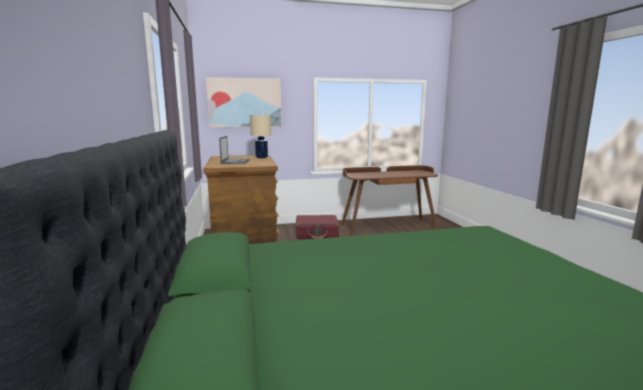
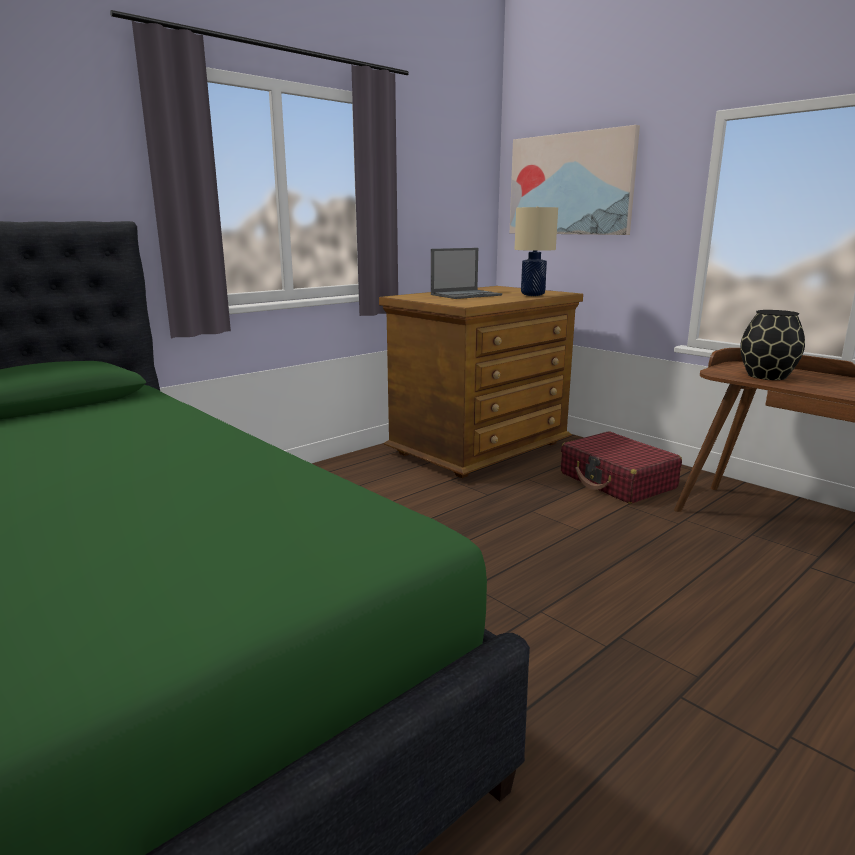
camera: 60 degrees right, 5 degrees up
(368, 175) = (767, 376): none -> black vase

